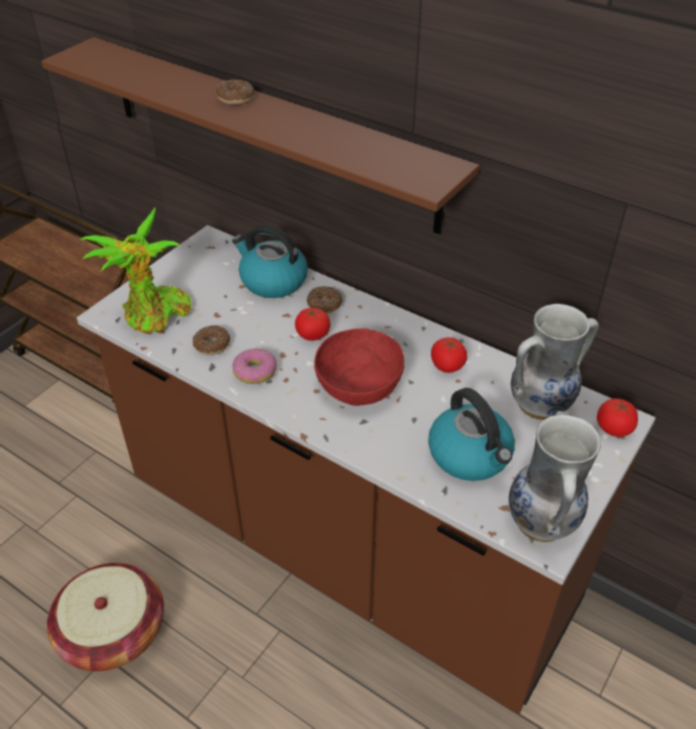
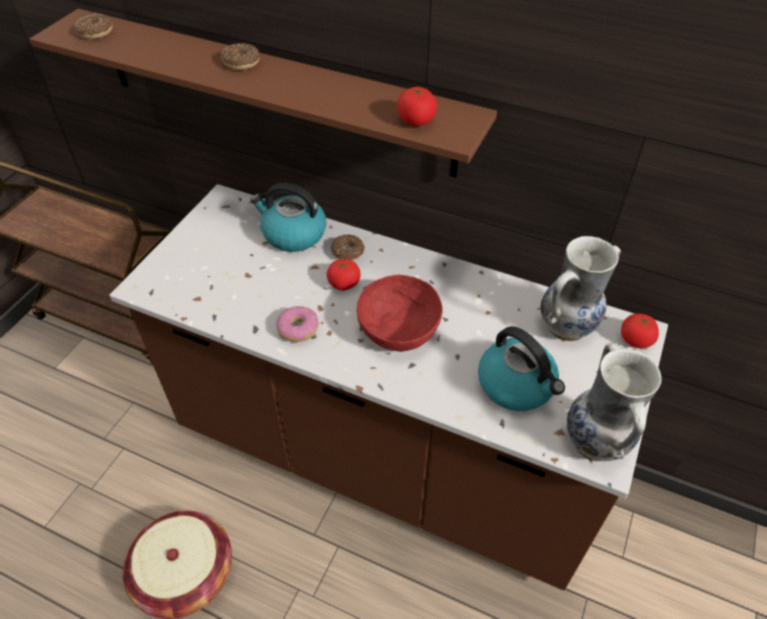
camera: 10 degrees left, 5 degrees up
(154, 316) = (186, 284): potted plant -> none
(212, 345) = (250, 306): donut -> donut (96, 32)
(447, 365) = (474, 299): tomato -> tomato (416, 121)

